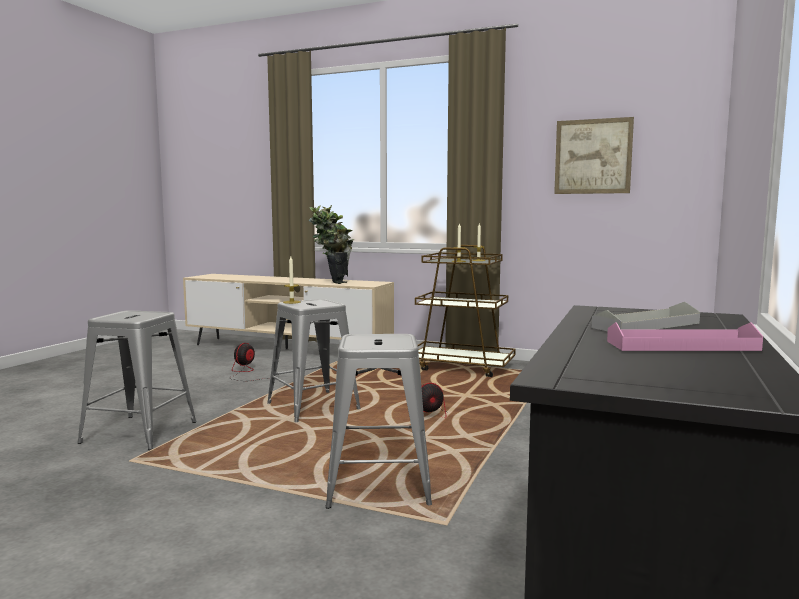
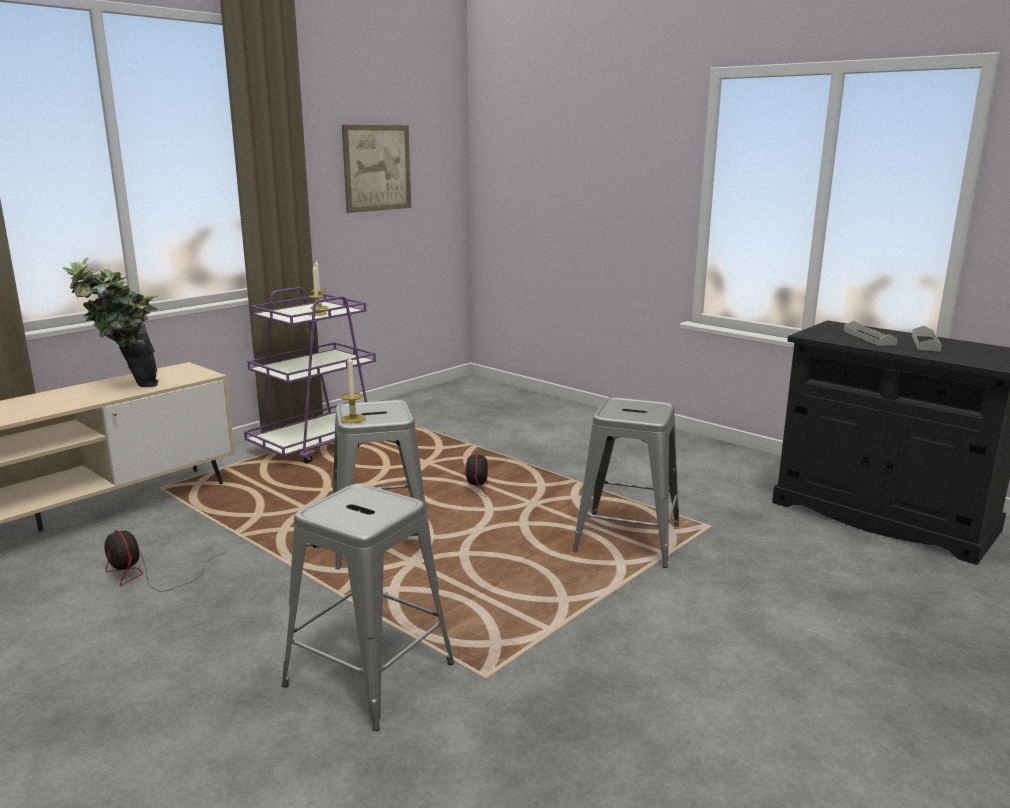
camera: 70 degrees left, 10 degrees up
(461, 367) = (319, 444): brown cart -> purple cart
(681, 345) = (925, 343): pink tray -> grey tray

